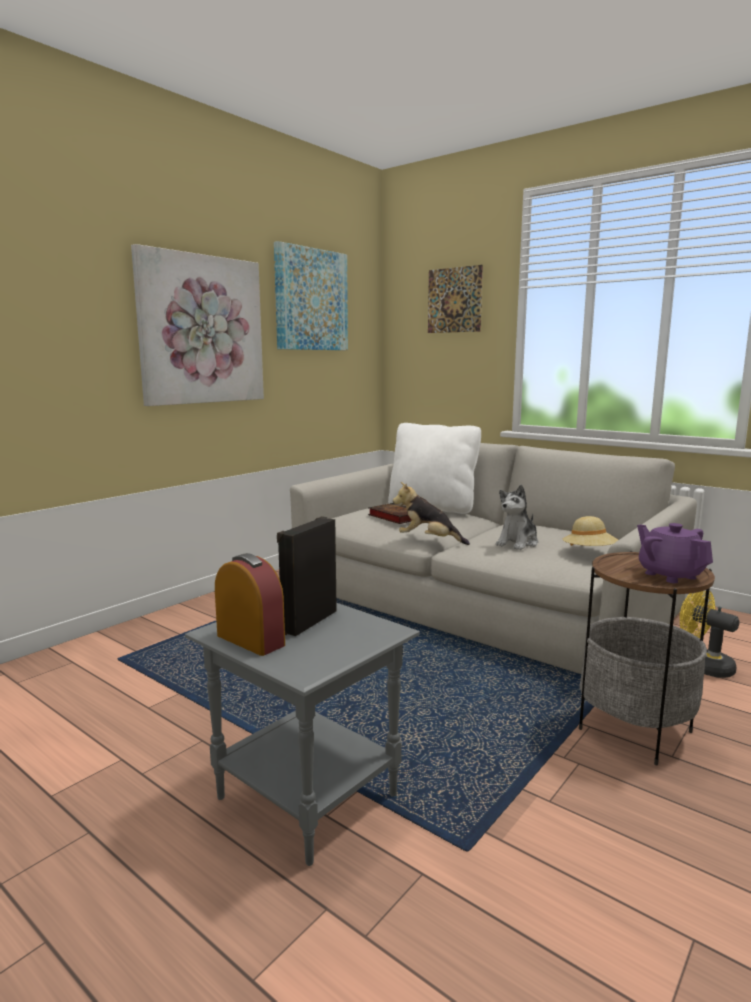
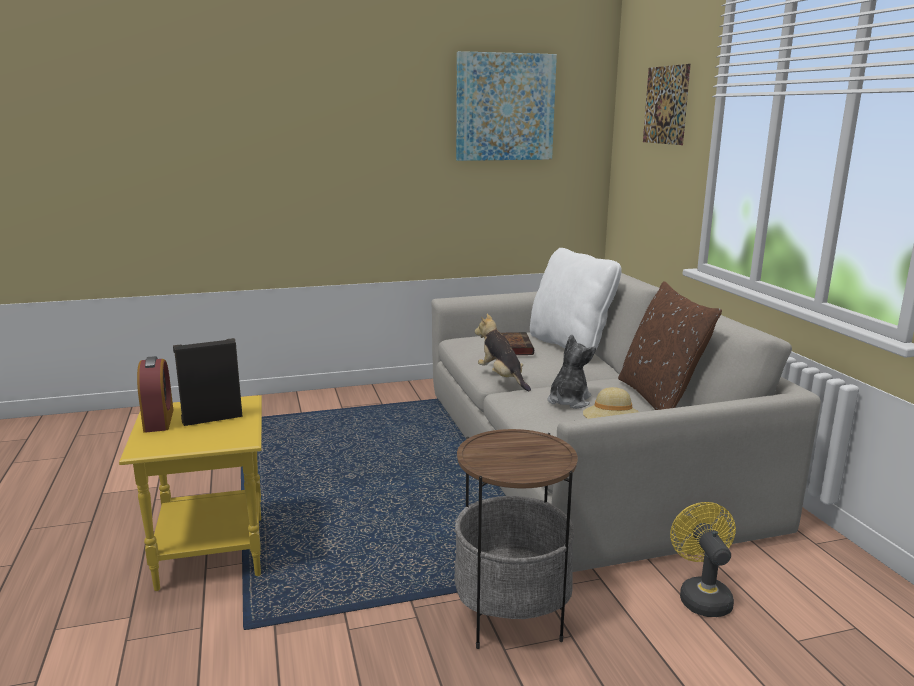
camera: 35 degrees right, 5 degrees up
(202, 330) = (367, 145): picture -> none
(305, 796) = (212, 551): grey side table -> yellow side table
(518, 543) = (568, 401): plush toy -> plush toy turned 135 degrees clockwise
(569, 529) = (660, 399): none -> brown pillow
(669, 575) = (511, 464): purple teapot -> none

